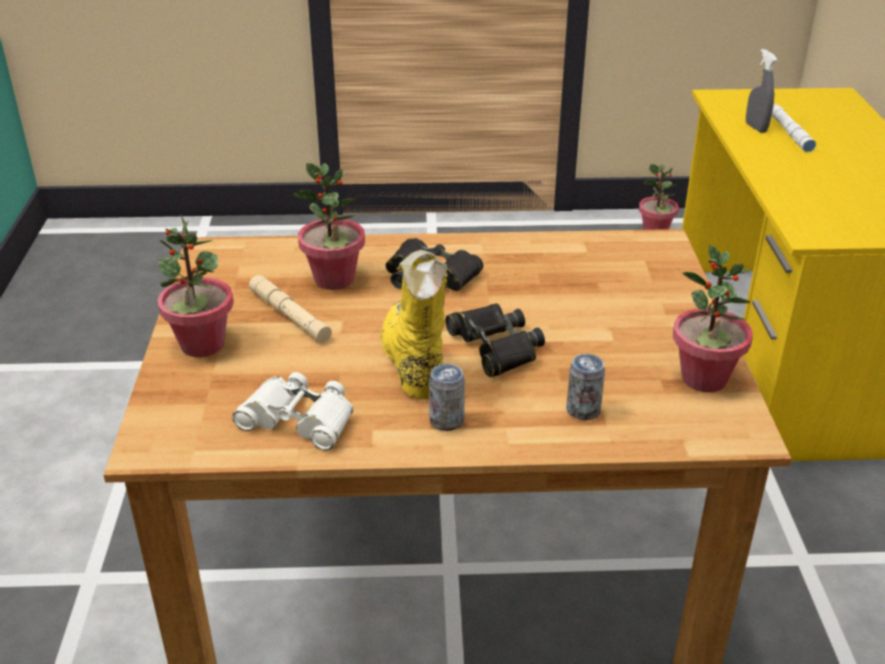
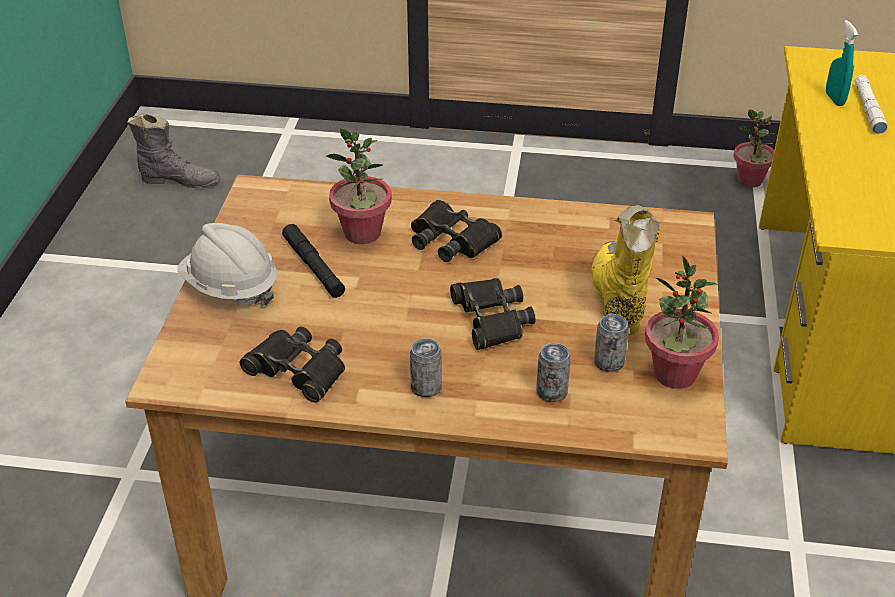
camera: 10 degrees right, 5 degrees up
(98, 282) = (179, 181): none -> grey boot
(202, 345) = (230, 287): potted plant -> white hard hat
(290, 315) = (313, 266): beige flashlight -> black flashlight
(298, 419) = (298, 370): white binoculars -> black binoculars
(411, 360) = (411, 324): yellow boot -> yellow boot (616, 297)
(632, 375) = (608, 363): none -> can
(756, 128) = (834, 99): grey spray bottle -> turquoise spray bottle

